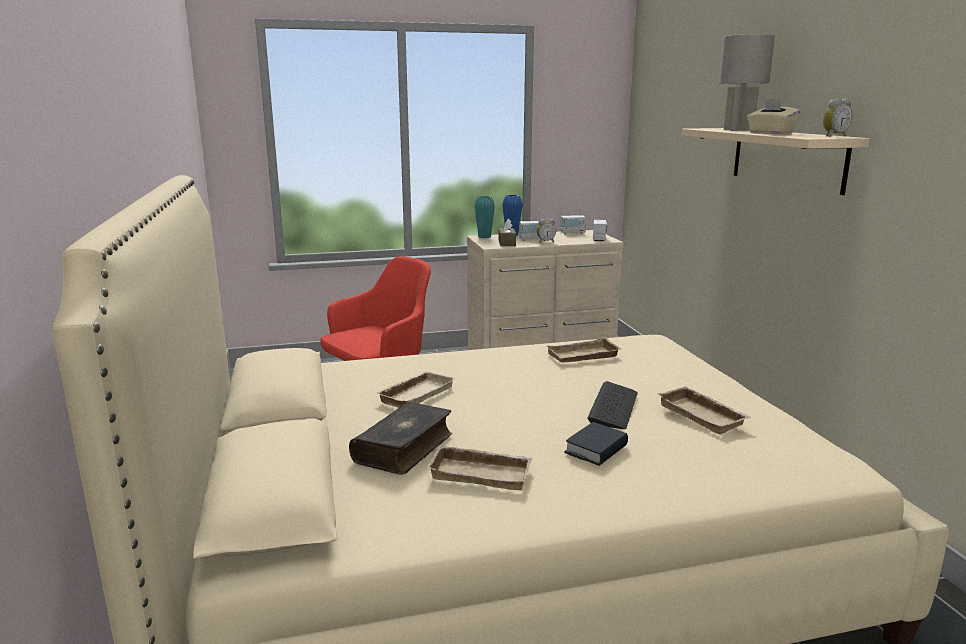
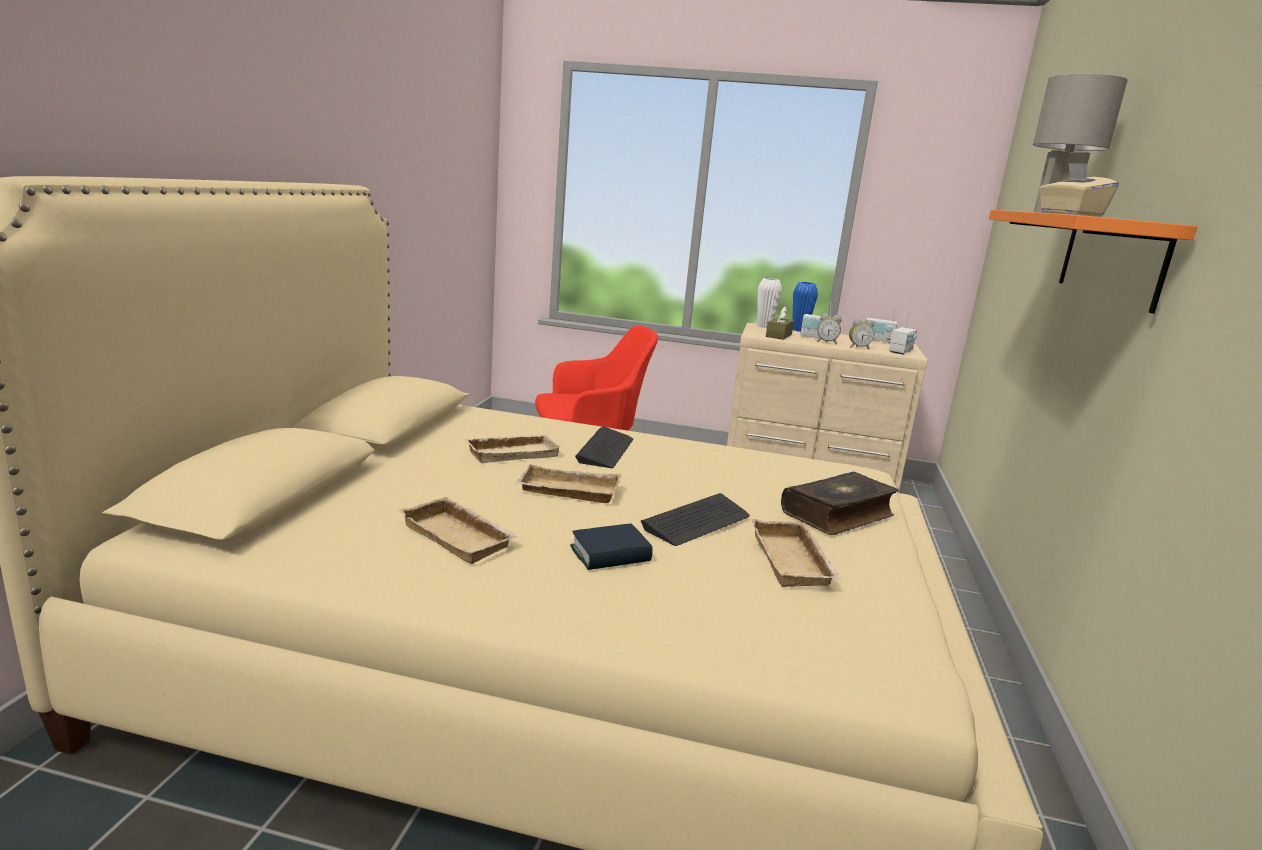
camera: 25 degrees right, 0 degrees up
(405, 448) = (427, 494): book -> book (838, 515)
(476, 371) = (605, 450): none -> keyboard
(484, 237) = (764, 326): turquoise vase -> white vase
(583, 356) = (745, 467): beige tray -> beige tray (567, 491)
(787, 158) = (1111, 258): beige shelf -> orange shelf
(833, 136) = (1141, 220): alarm clock -> alarm clock (858, 348)

